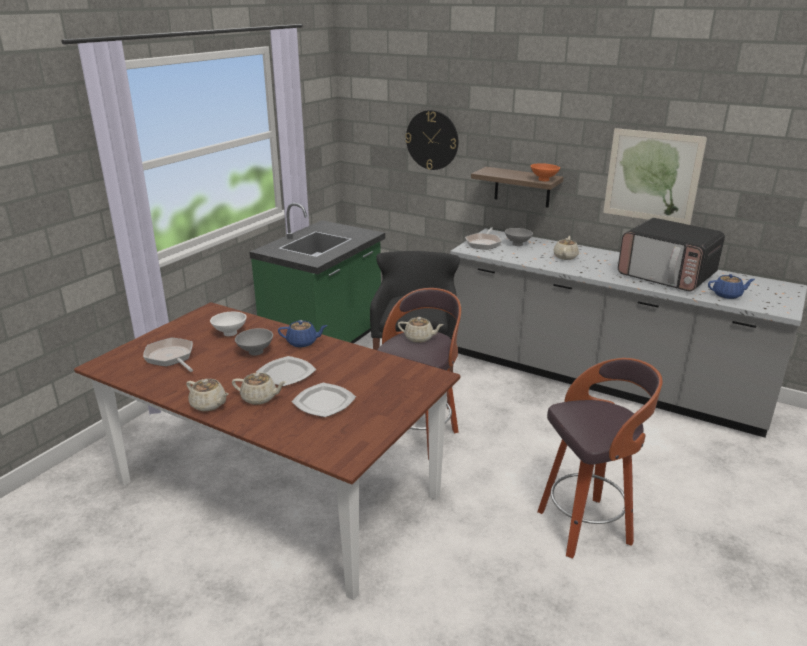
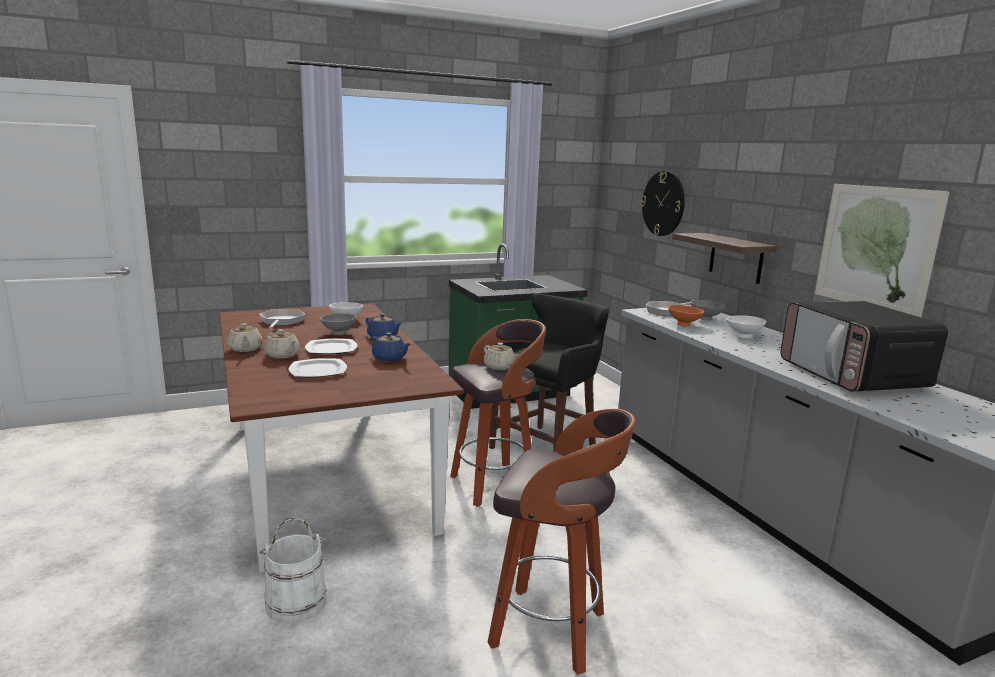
camera: 35 degrees right, 10 degrees down
(414, 605) = (296, 602): none -> white bucket
(543, 180) = (743, 244): orange bowl -> orange bowl (684, 324)
(565, 256) = (743, 336): beige teapot -> white bowl
(727, 295) = (913, 410): blue teapot -> blue teapot (389, 358)

